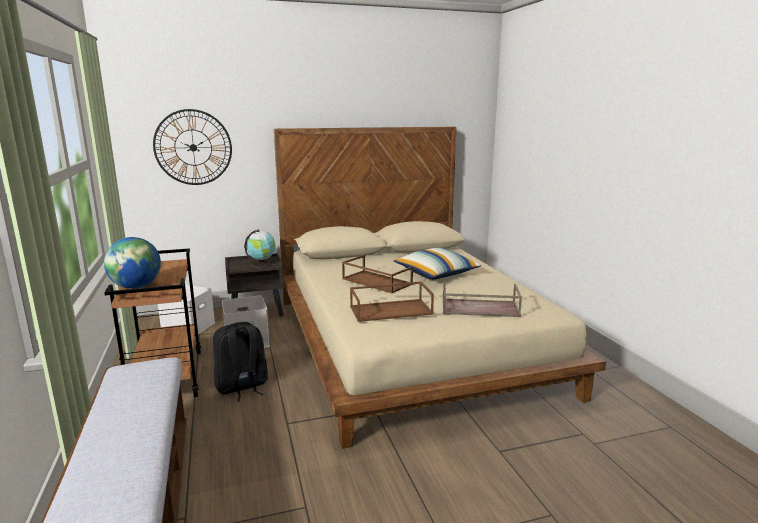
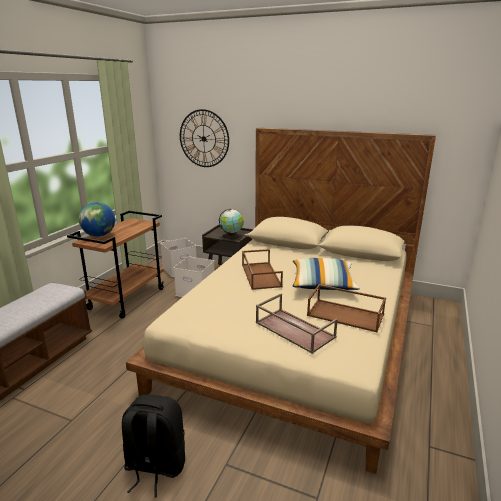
camera: 40 degrees right, 5 degrees up
(242, 387) = (150, 323): black backpack -> black backpack (155, 467)
(391, 310) = (222, 304): brown tray -> brown tray (346, 315)

